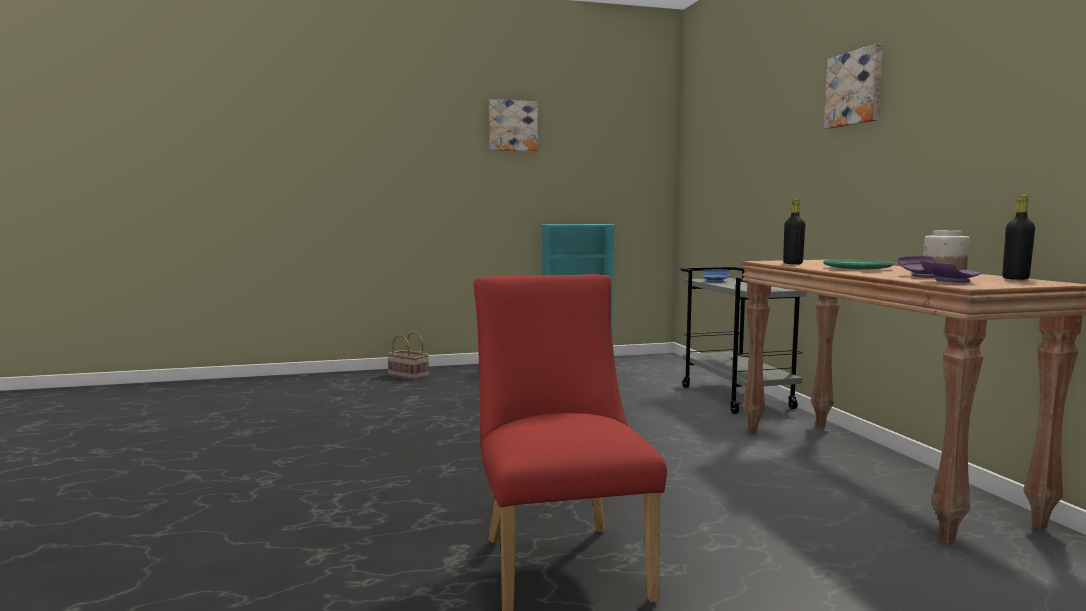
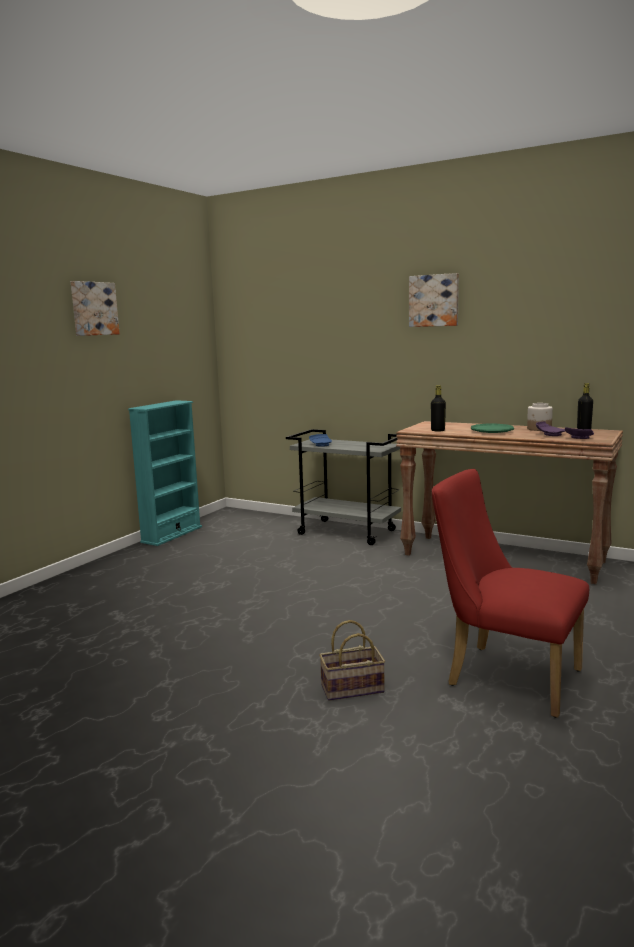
camera: 45 degrees left, 5 degrees up
(407, 375) = (48, 596): basket -> basket (351, 689)

